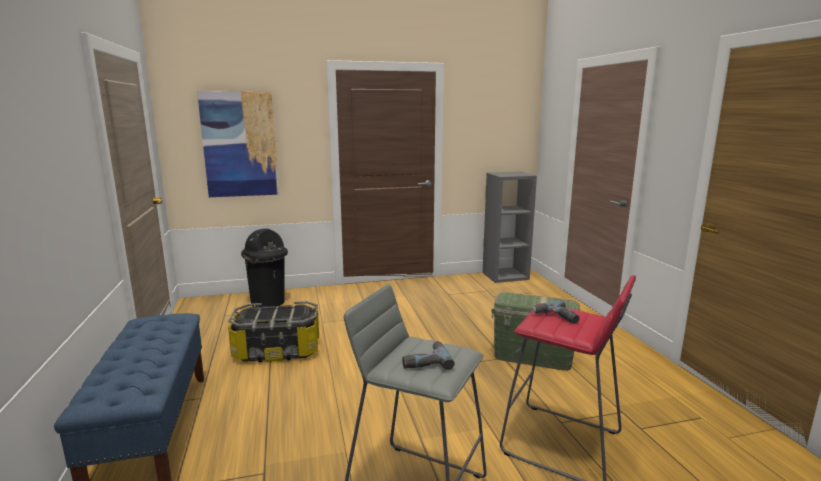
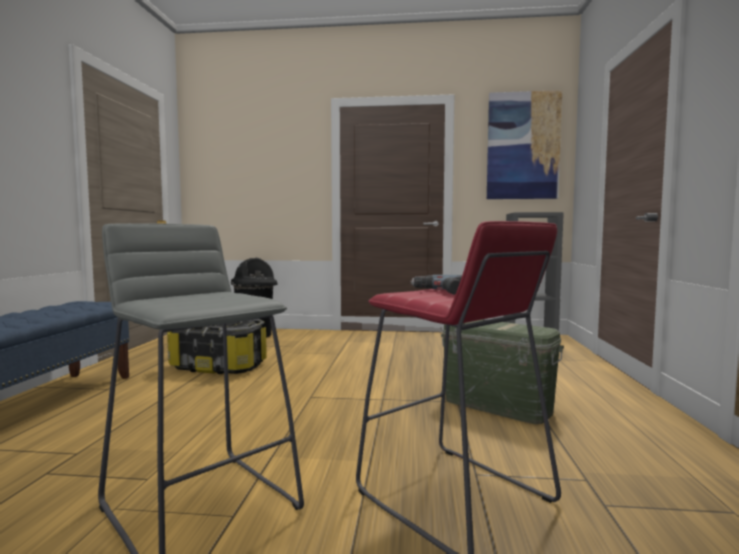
camera: 20 degrees right, 10 degrees down
(240, 144) = (248, 180): picture -> picture (523, 146)
(425, 361) = (194, 299): power drill -> none

